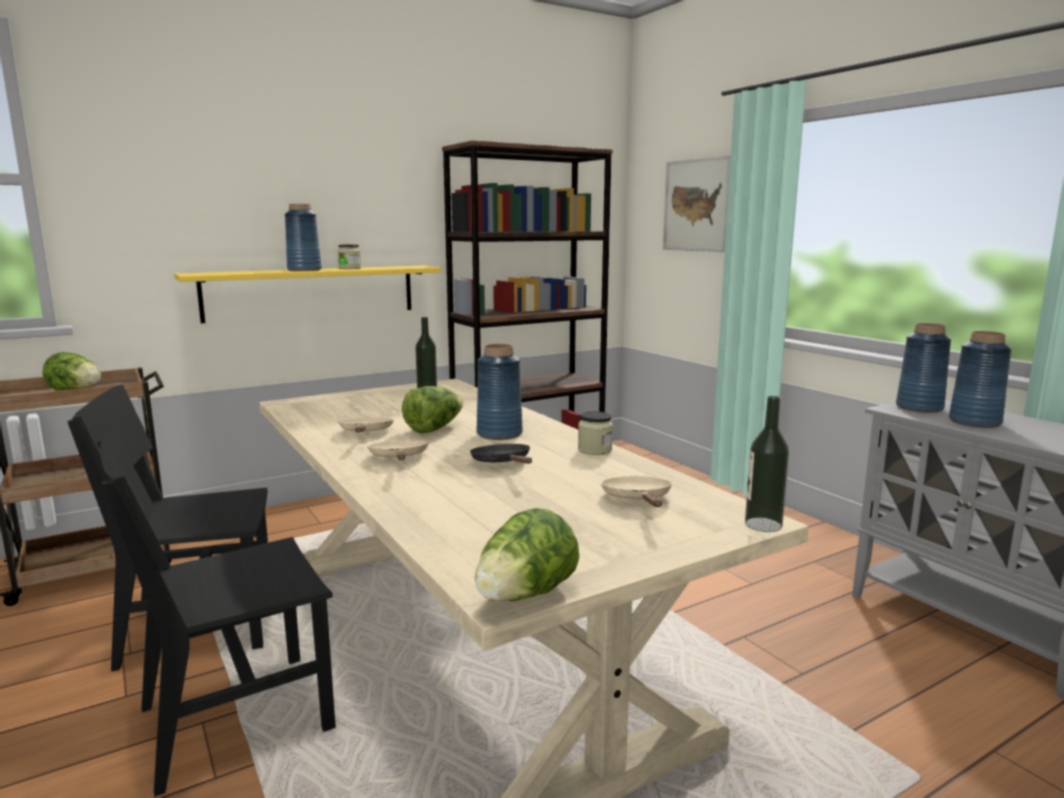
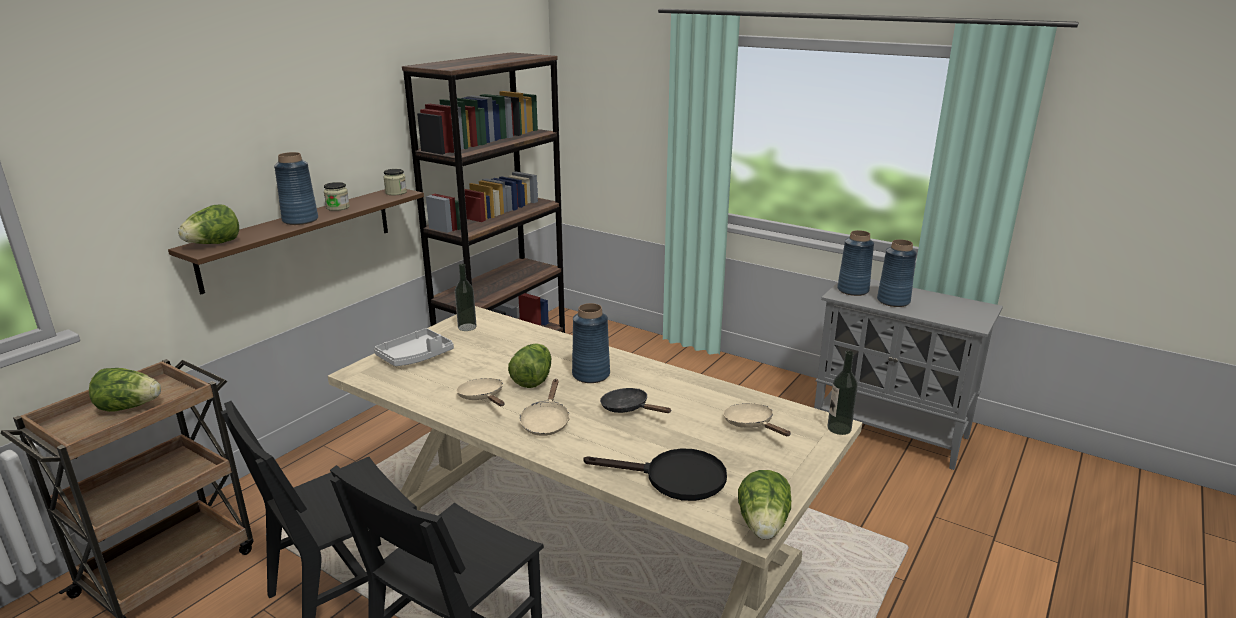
camera: 25 degrees left, 10 degrees up
(210, 273) = (214, 244): none -> lettuce
(311, 292) = (299, 237): yellow shelf -> brown shelf
(350, 401) = (415, 357): none -> grey tray
(399, 458) = (546, 422): beige frying pan -> beige frying pan turned 135 degrees counterclockwise
(472, 526) = (674, 478): none -> black frying pan
(594, 450) = (677, 378): jar -> jar (396, 192)
(696, 205) = (630, 102): picture -> none

